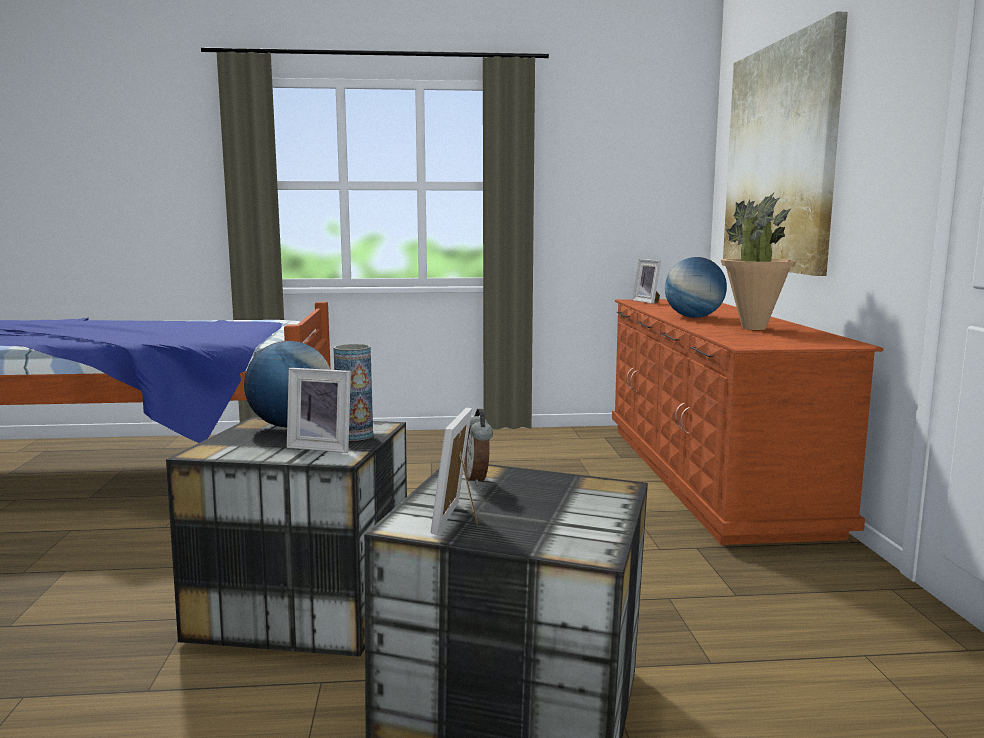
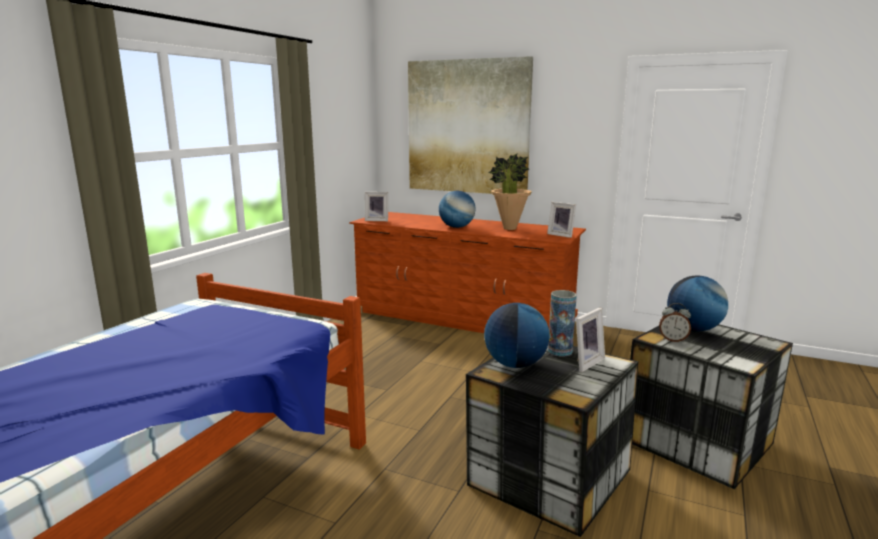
camera: 60 degrees left, 5 degrees up
(461, 519) = (734, 354): picture frame -> picture frame (561, 235)
(564, 491) = (693, 329): none -> globe

